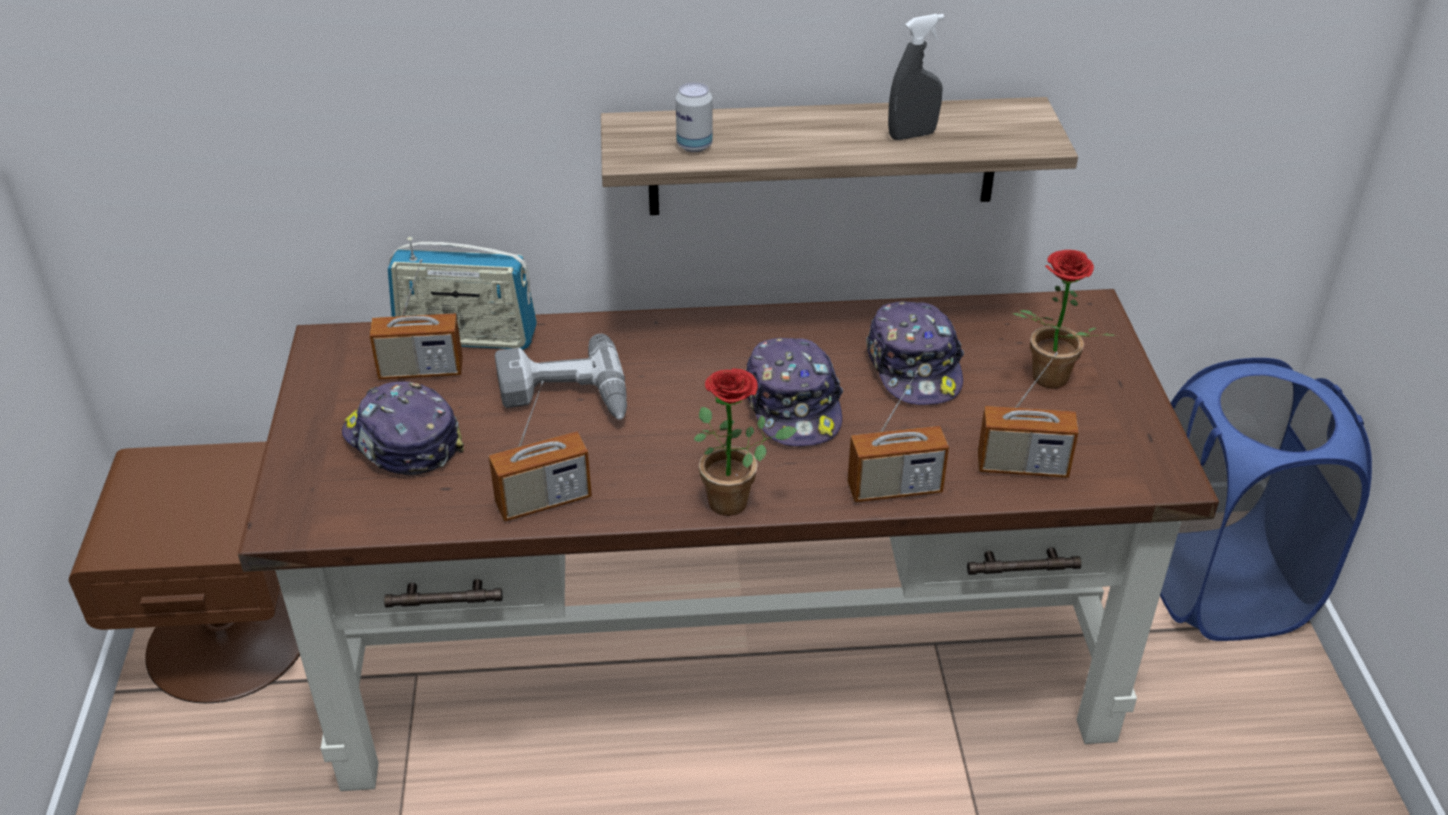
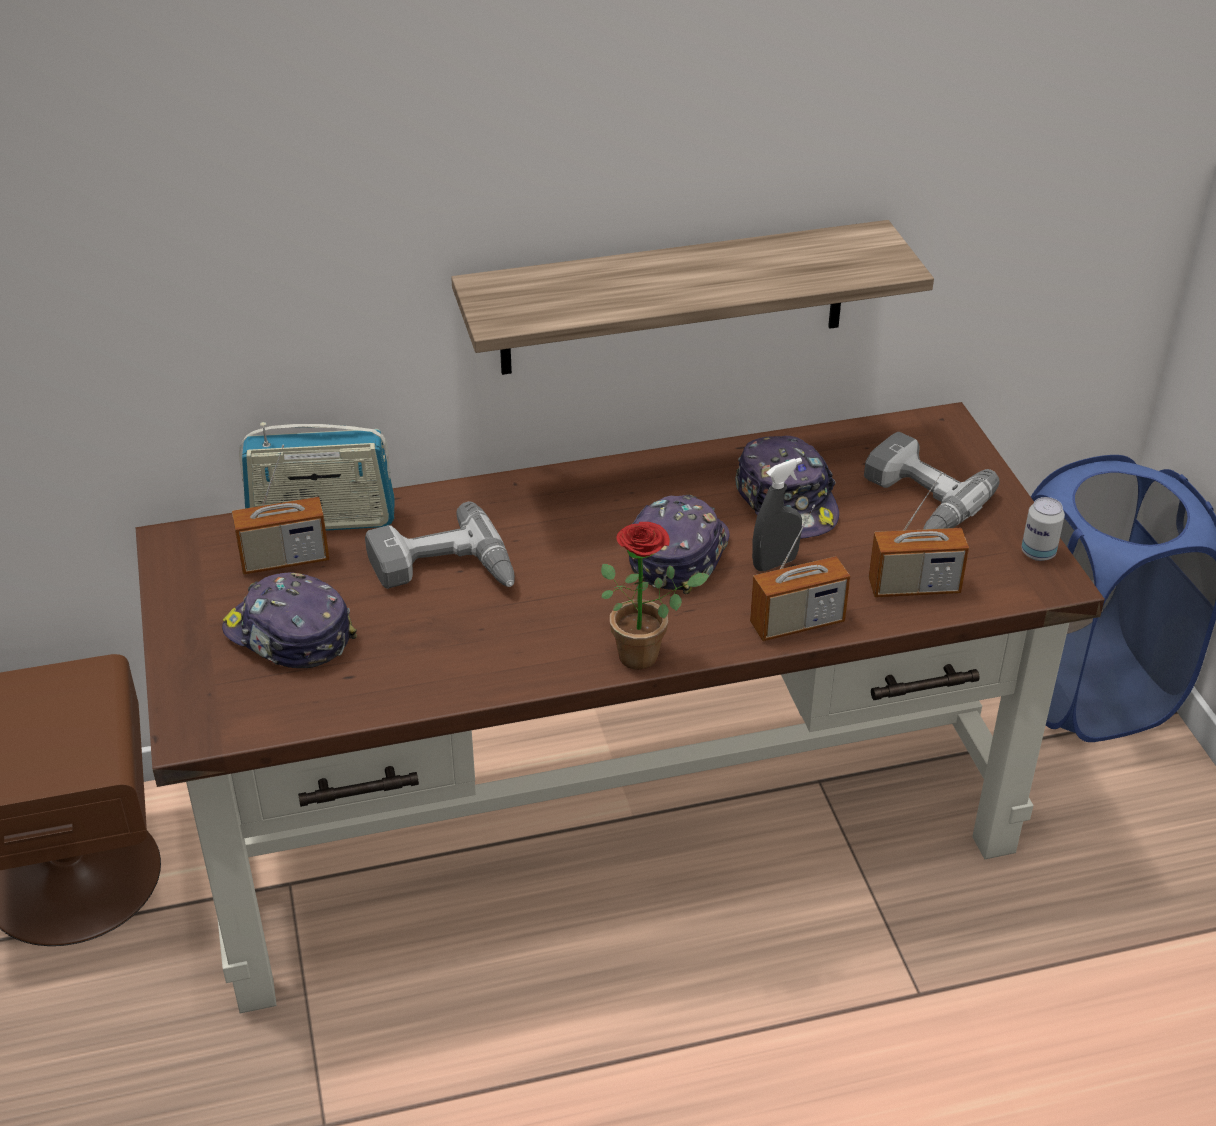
camera: 10 degrees left, 0 degrees up
(543, 500) = (453, 677): radio -> none
(694, 146) = (558, 302): can -> can (1038, 553)
(793, 406) = (677, 554): cap -> cap turned 135 degrees counterclockwise
(912, 135) = (769, 271): grey spray bottle -> grey spray bottle (775, 563)
(1045, 381) = (916, 501): potted plant -> power drill

